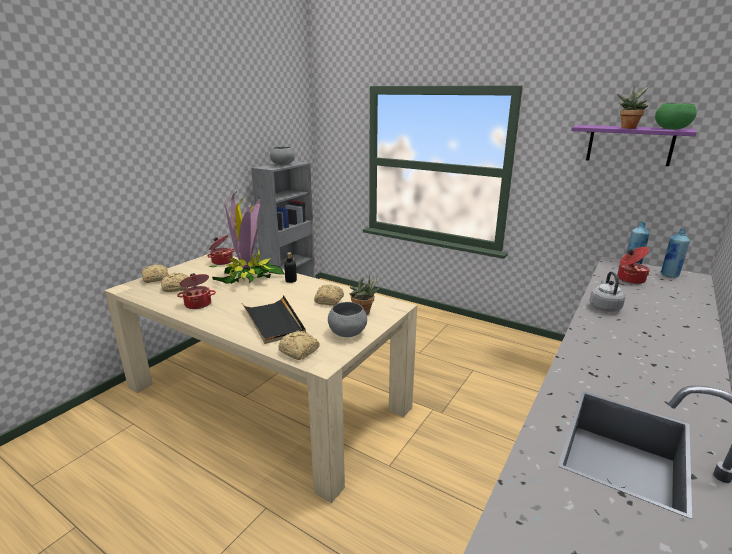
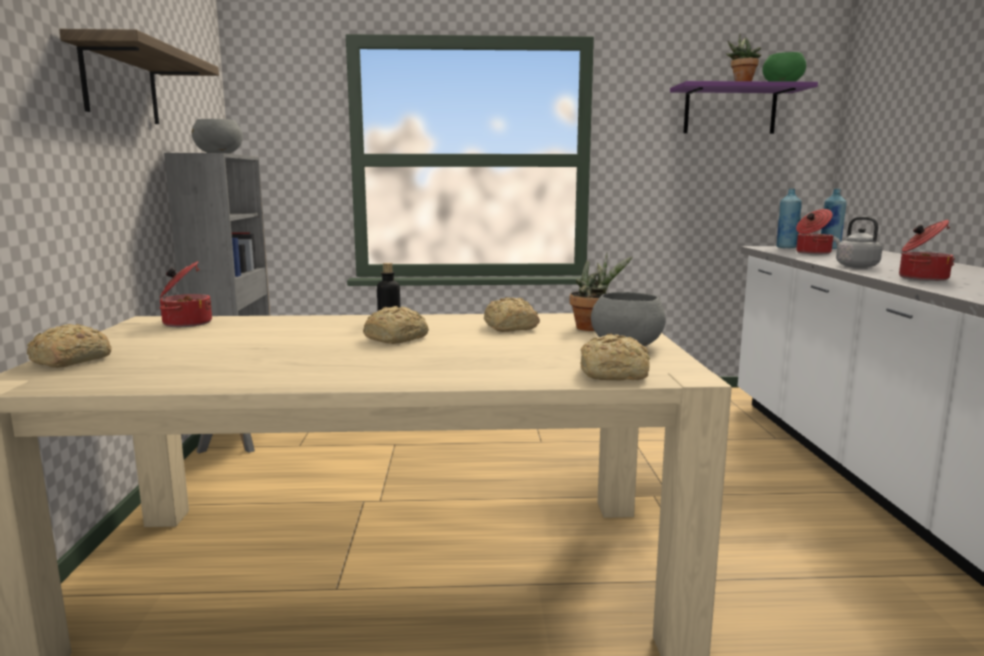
camera: 35 degrees left, 10 degrees down
(177, 288) = (164, 361): bread -> bread (397, 338)
(198, 304) = (273, 368): cooking pot -> cooking pot (921, 278)
(223, 141) = (120, 84): none -> shelf
(248, 278) = (298, 330): potted plant -> none
(274, 322) = (484, 358): black tray -> none

